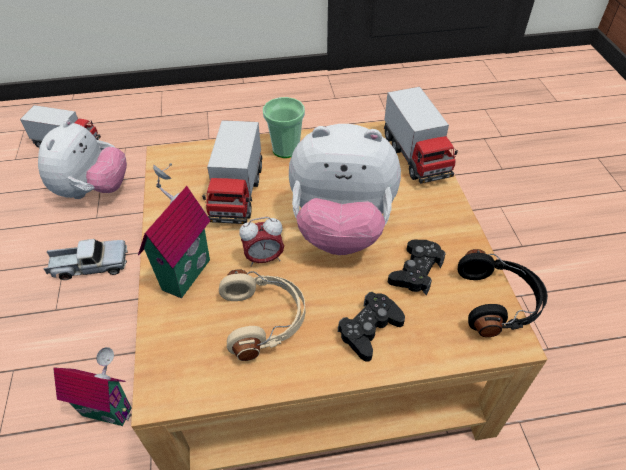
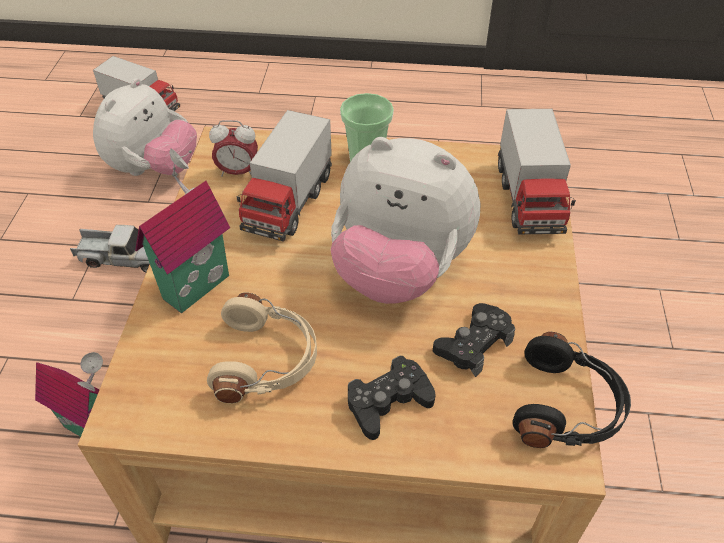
camera: 15 degrees right, 0 degrees up
(264, 258) = (292, 287): alarm clock -> alarm clock (238, 172)

